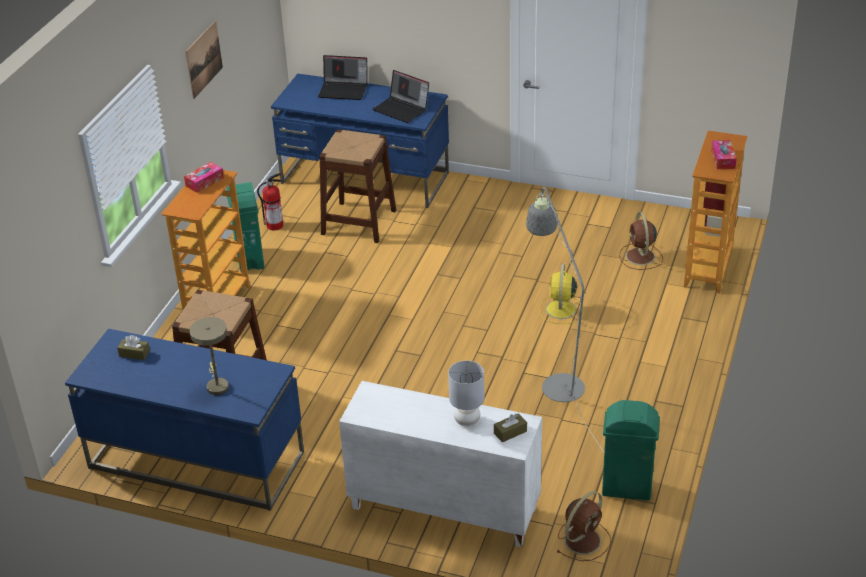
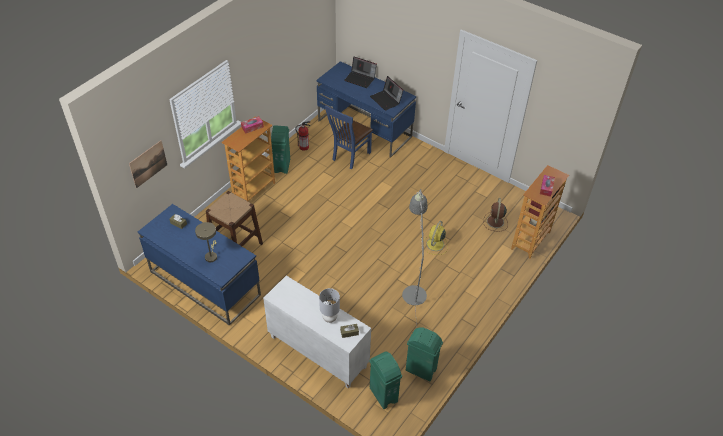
camera: 15 degrees right, 10 degrees up
(204, 59) = (270, 55): picture -> picture (148, 164)
(358, 222) = (349, 157): brown stool -> blue chair
(583, 539) = (383, 394): brown fan -> green trash can

